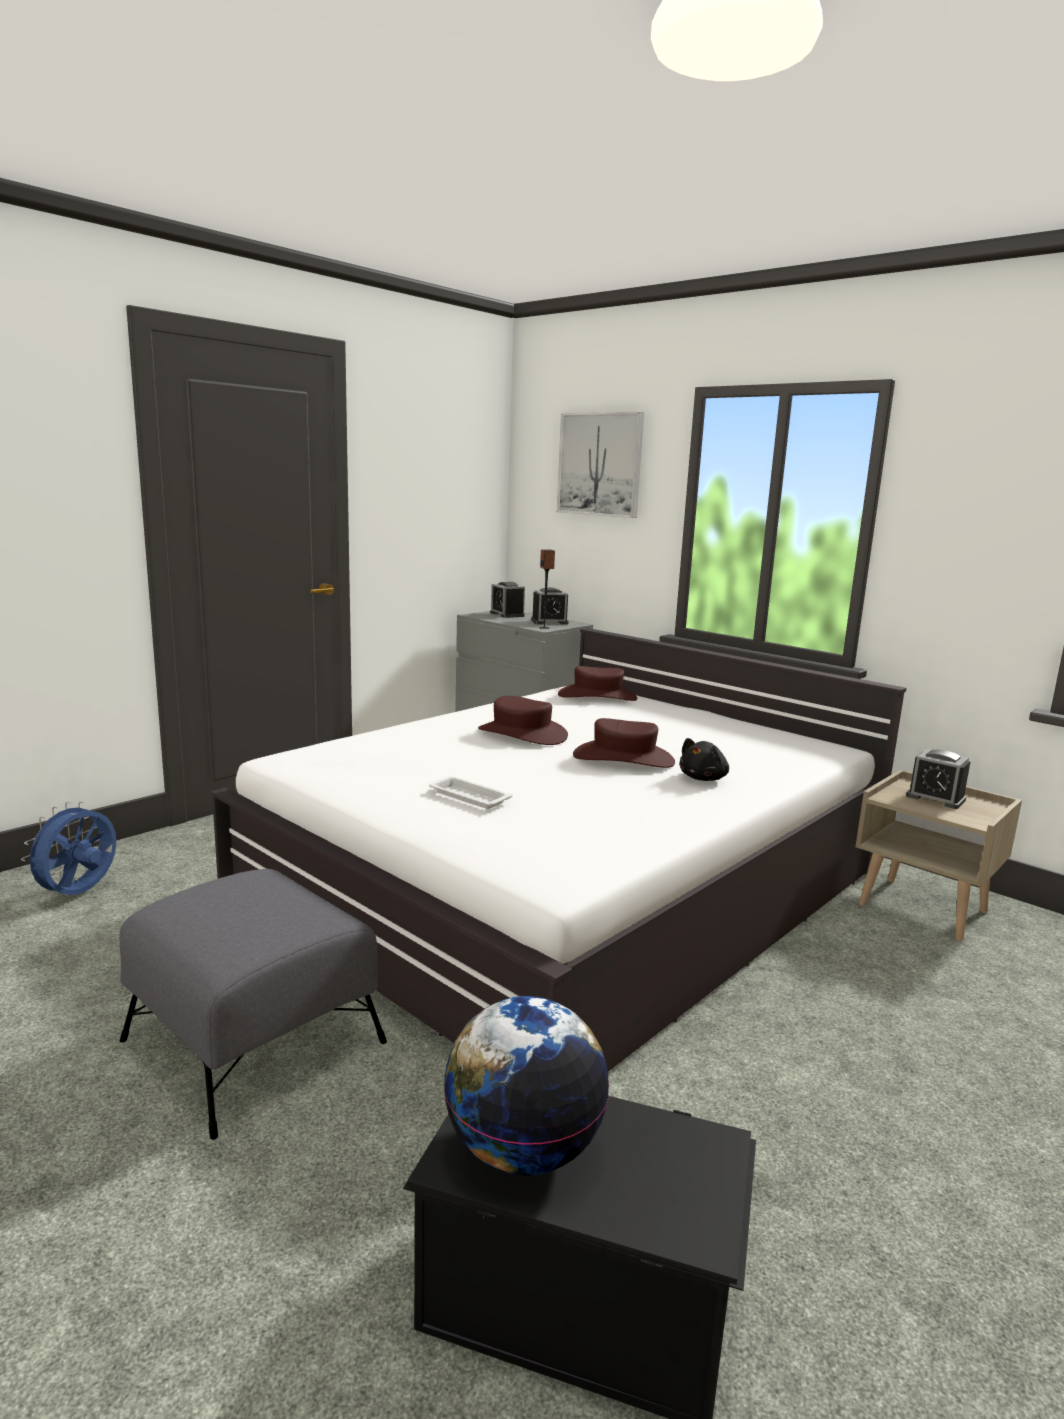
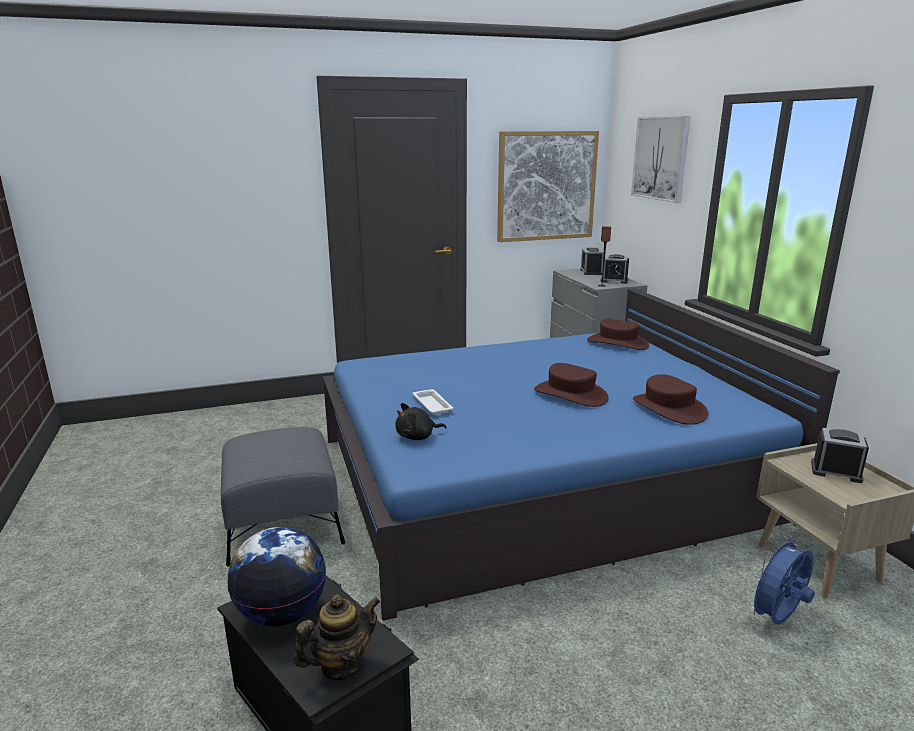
camera: 30 degrees right, 5 degrees up
(79, 894) = (268, 423): blue fan -> blue fan (776, 619)
(443, 500) = (546, 186): none -> picture
(522, 734) = (522, 365): brown hat -> brown hat (668, 408)
(571, 885) = (540, 478): white bed -> blue bed
(691, 1187) = (341, 665): none -> teapot
(704, 778) = (612, 419): black plush toy -> black plush toy (417, 437)
(935, 798) = (836, 471): alarm clock -> alarm clock turned 135 degrees clockwise

